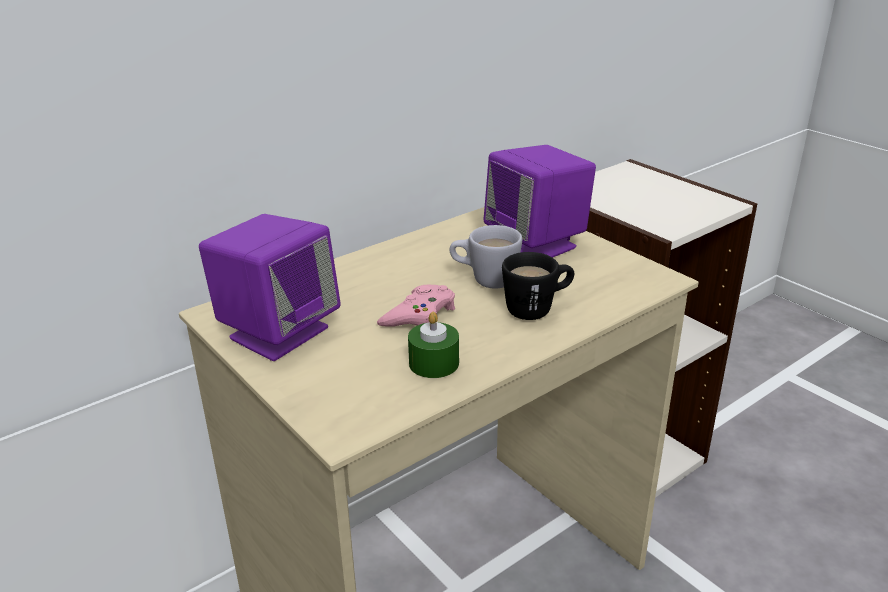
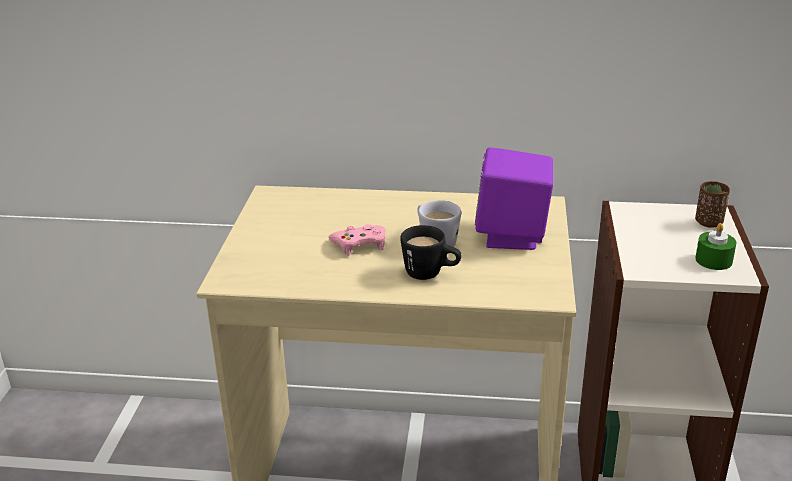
camera: 45 degrees right, 0 degrees up
(278, 332) = (278, 218): purple speaker -> none
(434, 363) = (320, 273): green candle -> green candle (713, 260)
(641, 176) = (708, 222): none -> brown cup

